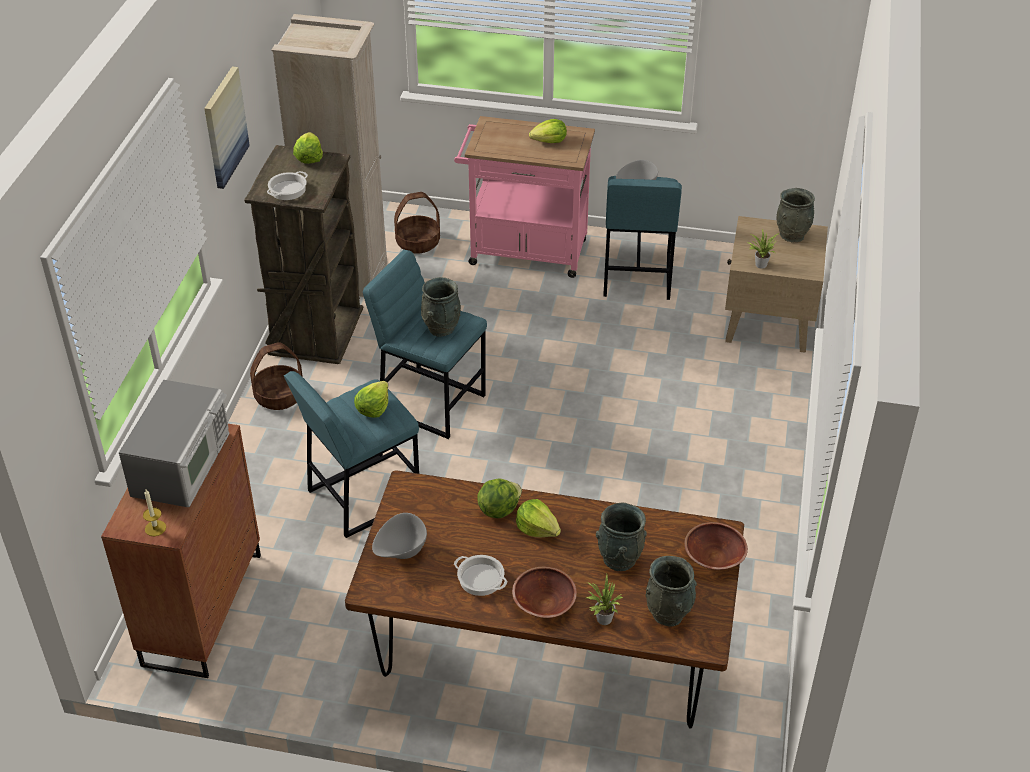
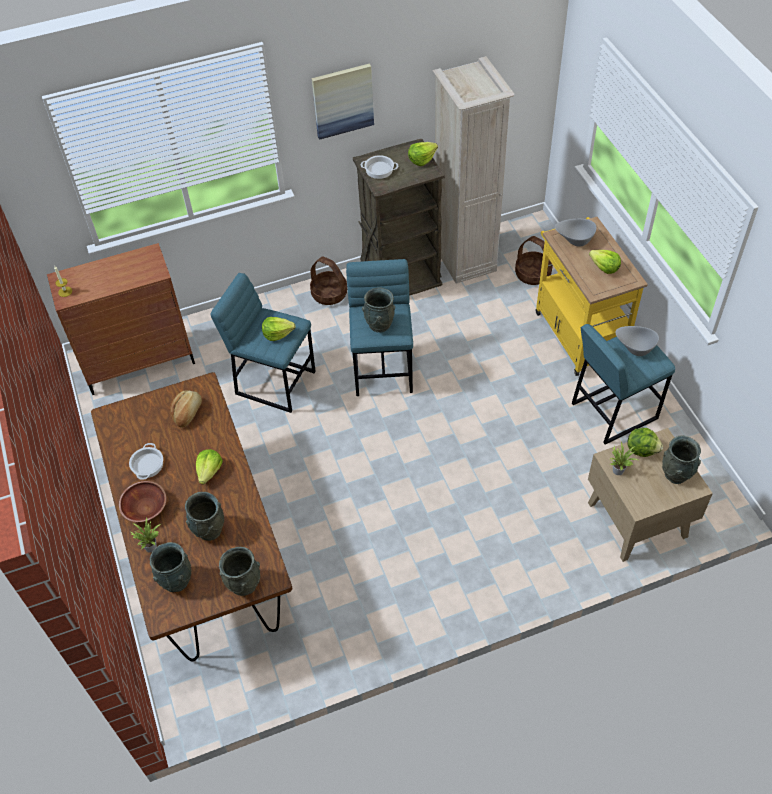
camera: 60 degrees right, 10 degrees up
(183, 464) = (122, 273): microwave -> none
(400, 552) = (146, 413): grey bowl -> grey bowl (574, 240)
(434, 515) = (188, 413): none -> bread
(498, 509) = (214, 442): lettuce -> lettuce (642, 449)
(524, 252) = (577, 334): pink cart -> yellow cart
(713, 558) = (244, 584): brown bowl -> grey vase

